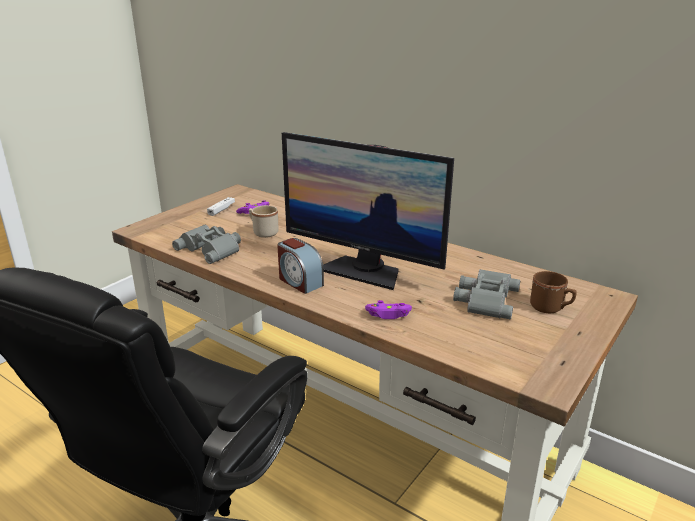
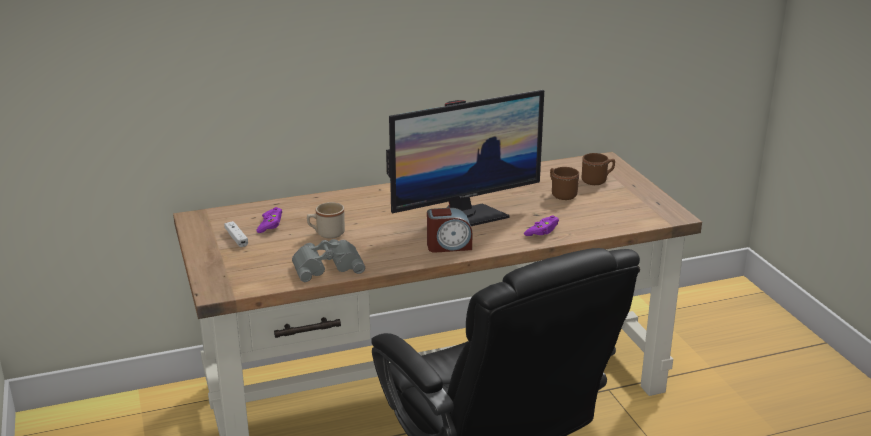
camera: 55 degrees left, 0 degrees up
(485, 299) = (561, 194): grey binoculars -> brown mug

